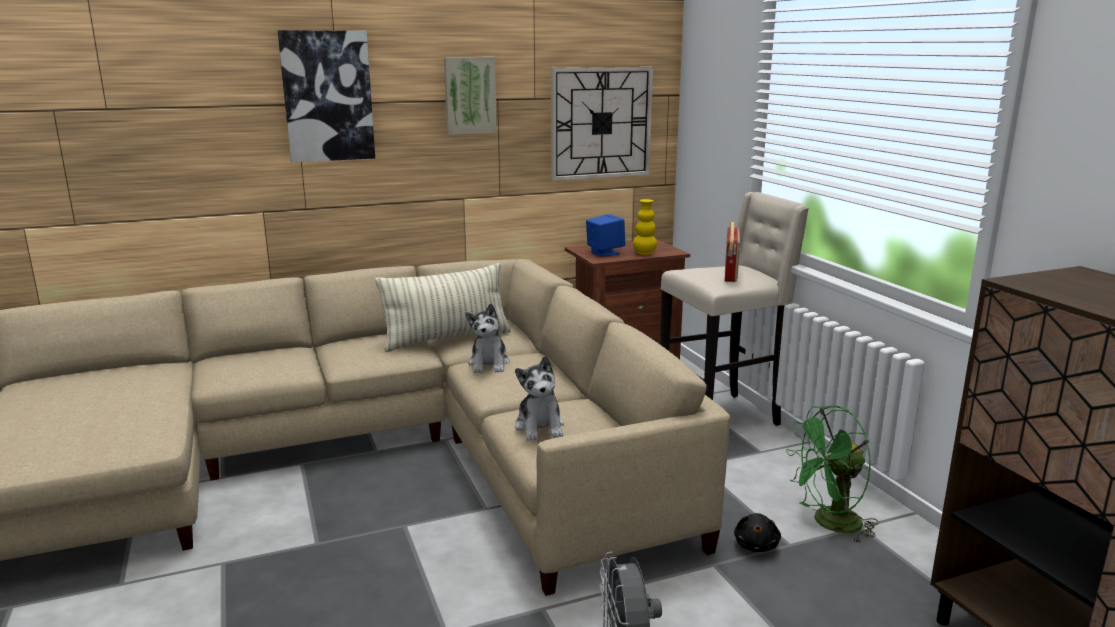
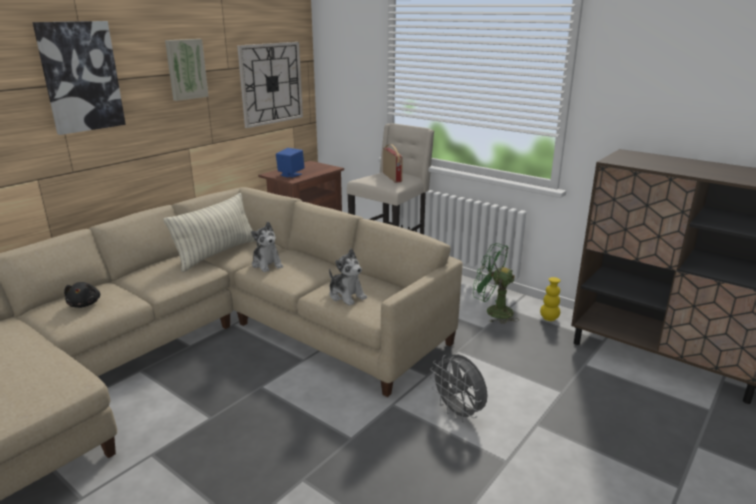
camera: 30 degrees left, 5 degrees up
(644, 253) = (316, 171): yellow vase -> yellow vase (549, 318)
(756, 545) = (469, 333): black plush toy -> black plush toy (85, 304)
(829, 524) = (493, 311): green fan -> green fan turned 75 degrees clockwise

